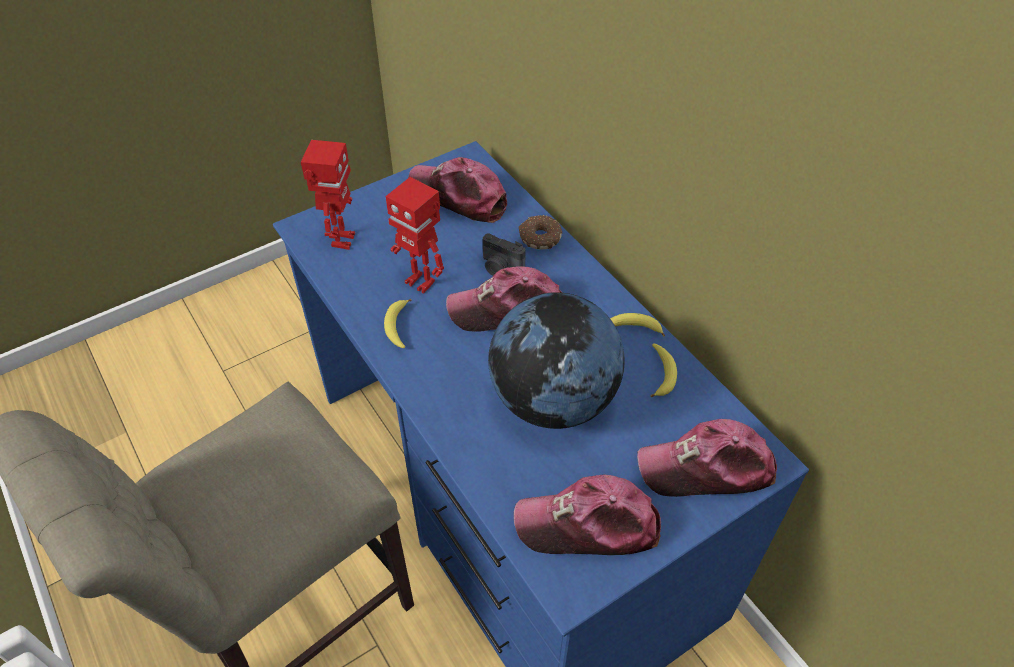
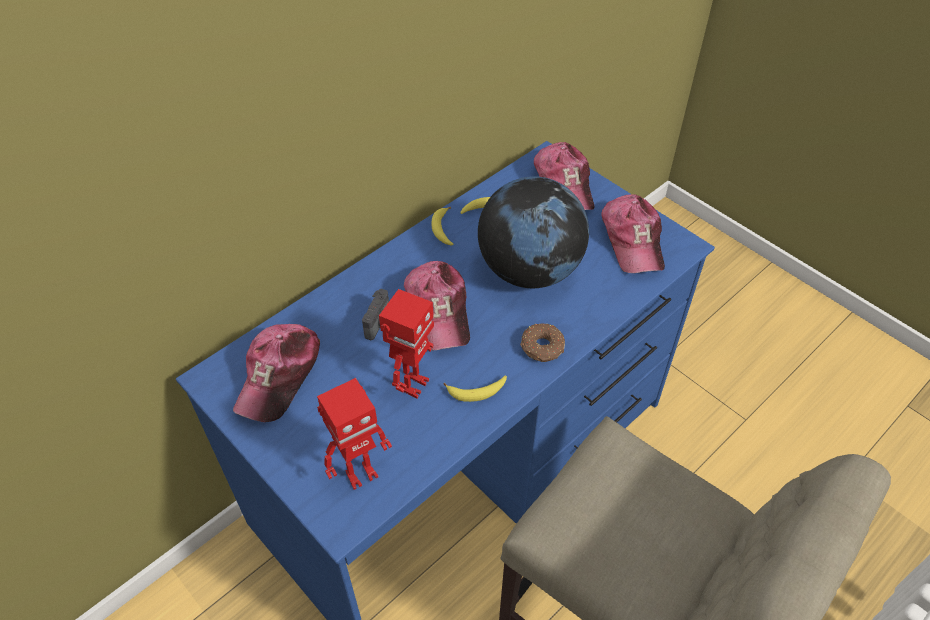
camera: 100 degrees left, 0 degrees up
(341, 240) = (360, 473): toy robot -> toy robot turned 150 degrees clockwise
(539, 237) = (337, 300): donut -> donut (542, 348)

